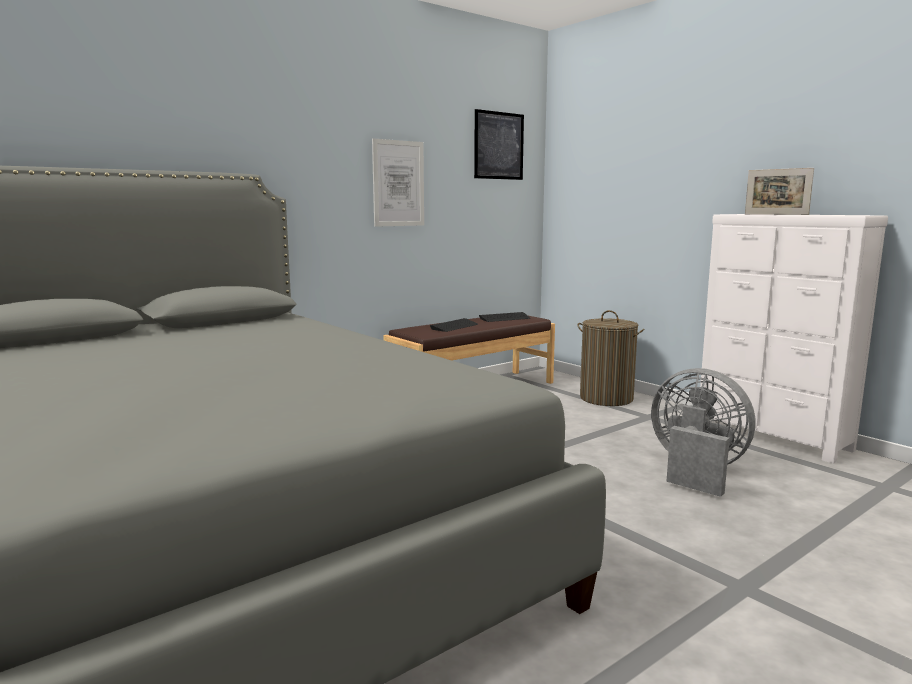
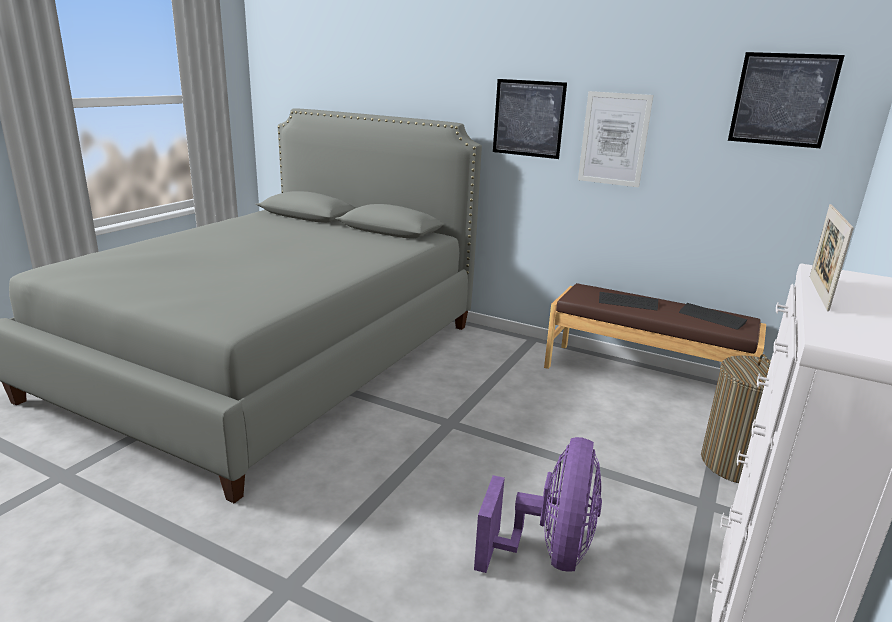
camera: 65 degrees right, 10 degrees up
(318, 167) = (528, 118): none -> picture
(696, 471) = (548, 552): grey fan -> purple fan

